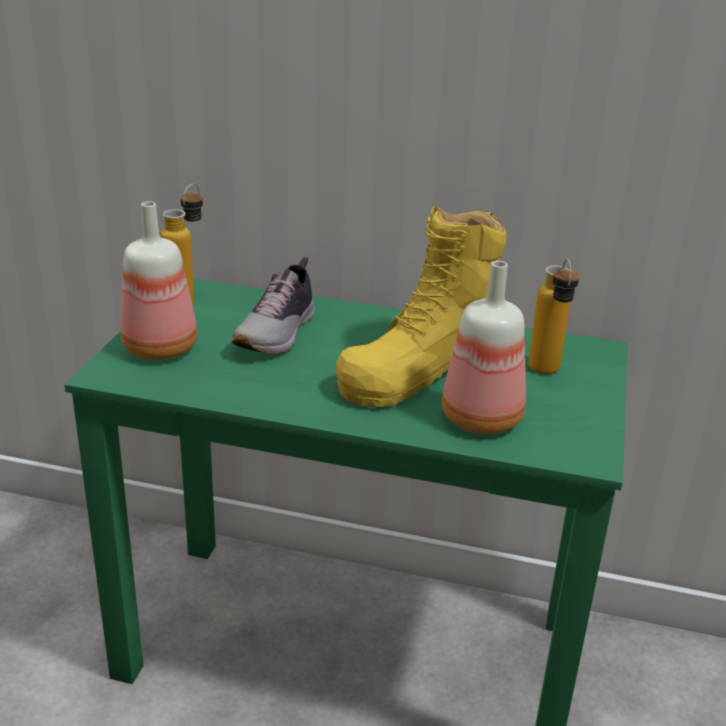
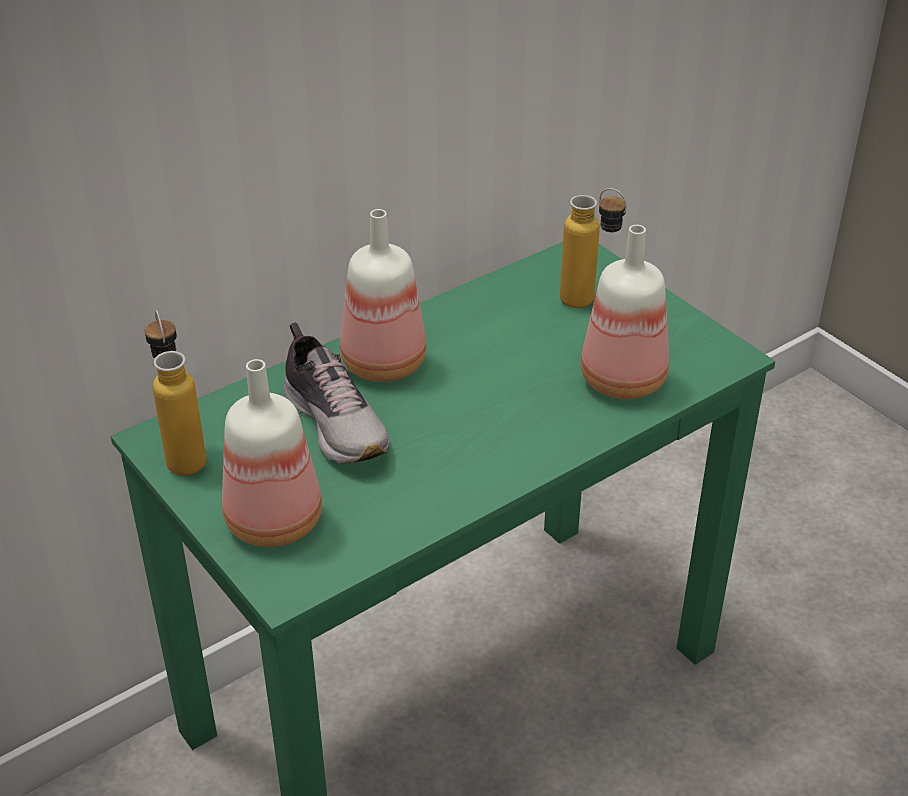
camera: 50 degrees left, 10 degrees up
(357, 327) = (384, 365): none -> bottle
(420, 370) = (507, 370): yellow boot -> none

